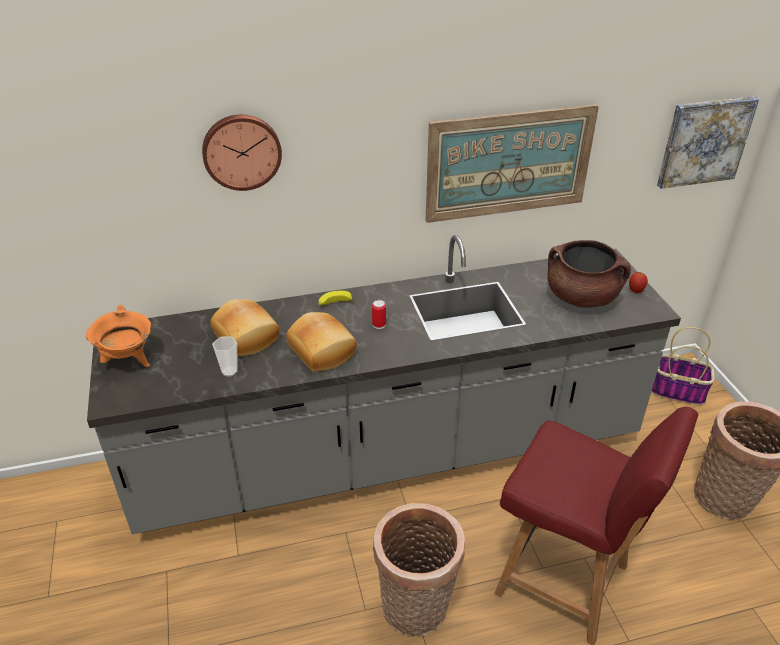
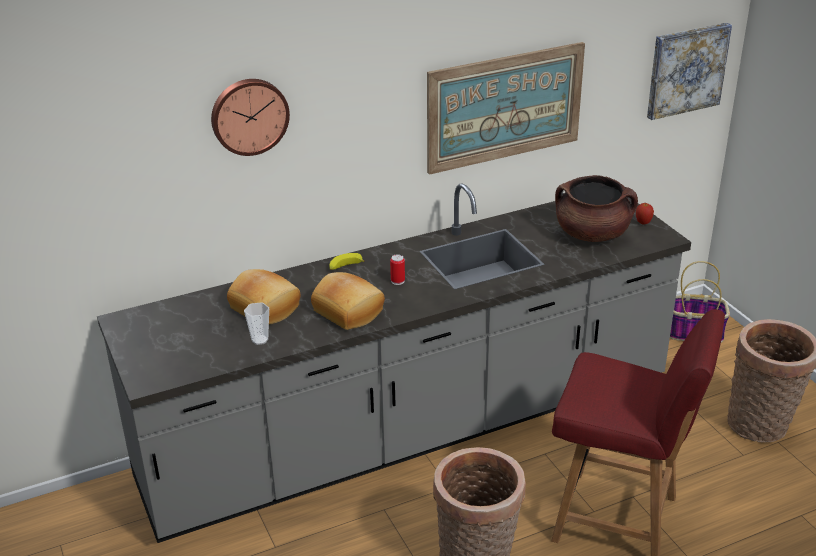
camera: 10 degrees left, 5 degrees down
(128, 361) = (149, 343): orange cooking pot -> none

